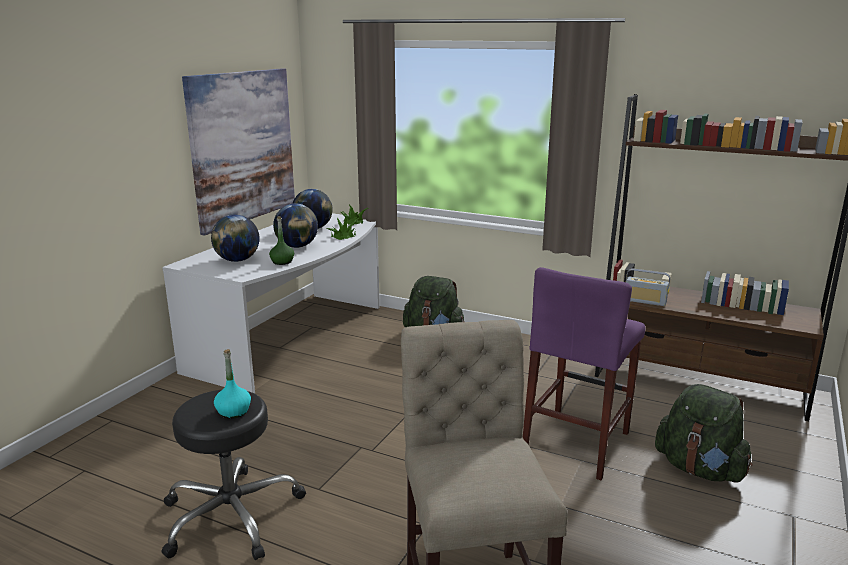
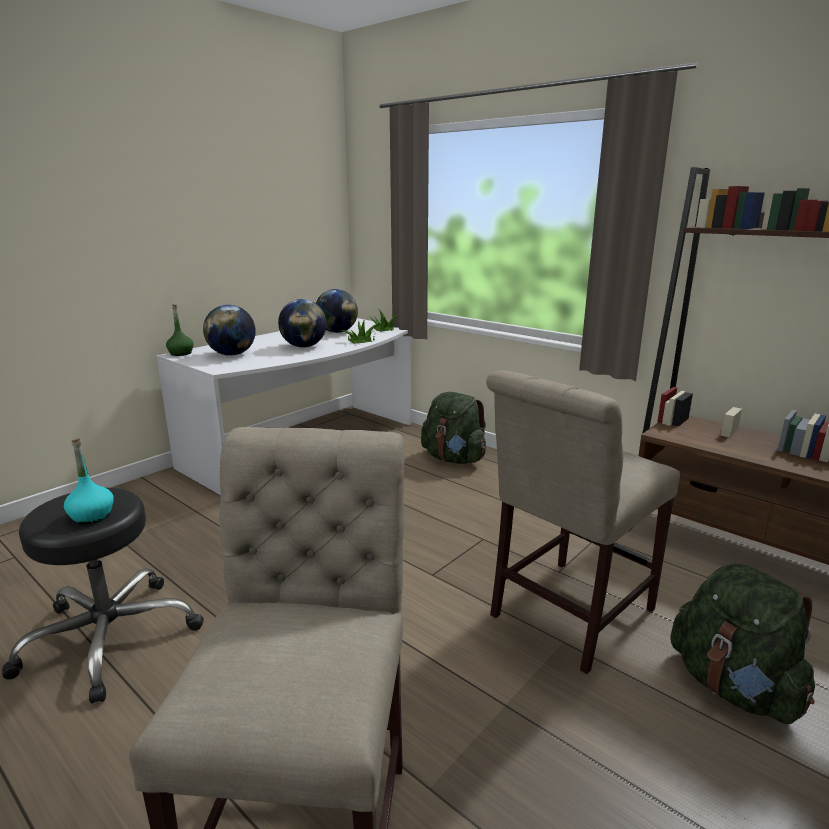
camera: 15 degrees right, 0 degrees up
(243, 147) = (267, 240): picture -> none
(282, 262) = (274, 359): green bottle -> green bottle (181, 353)
(576, 443) = (565, 615): purple stool -> beige chair
(645, 301) = (696, 441): radio -> none

